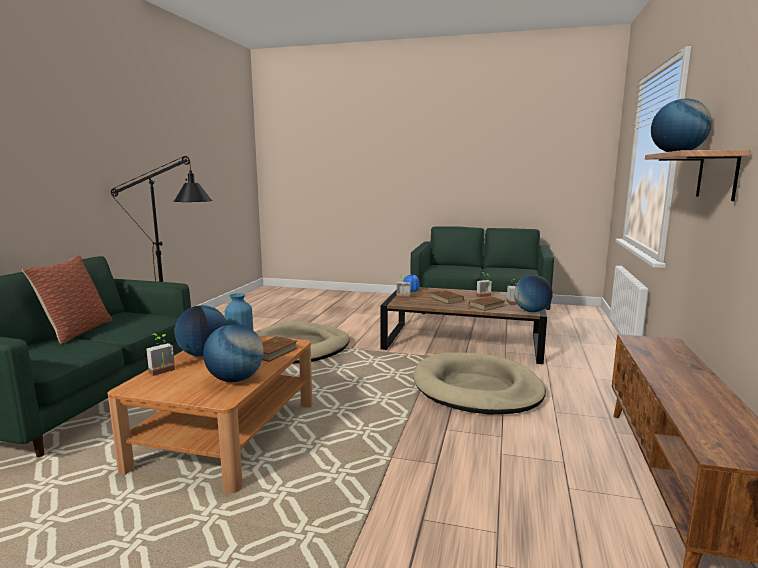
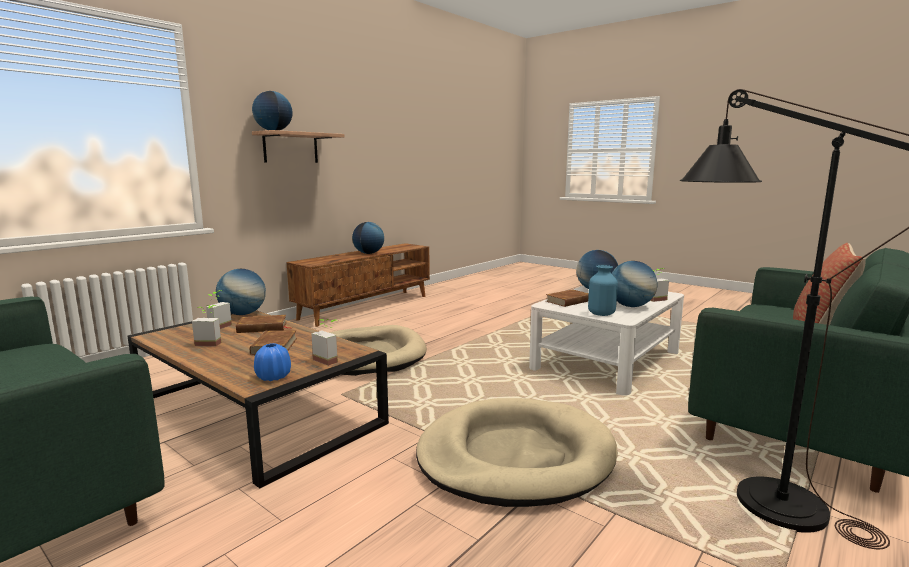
camera: 155 degrees left, 0 degrees up
(227, 434) = (606, 360): brown coffee table -> white coffee table
(678, 384) = (368, 253): none -> globe

